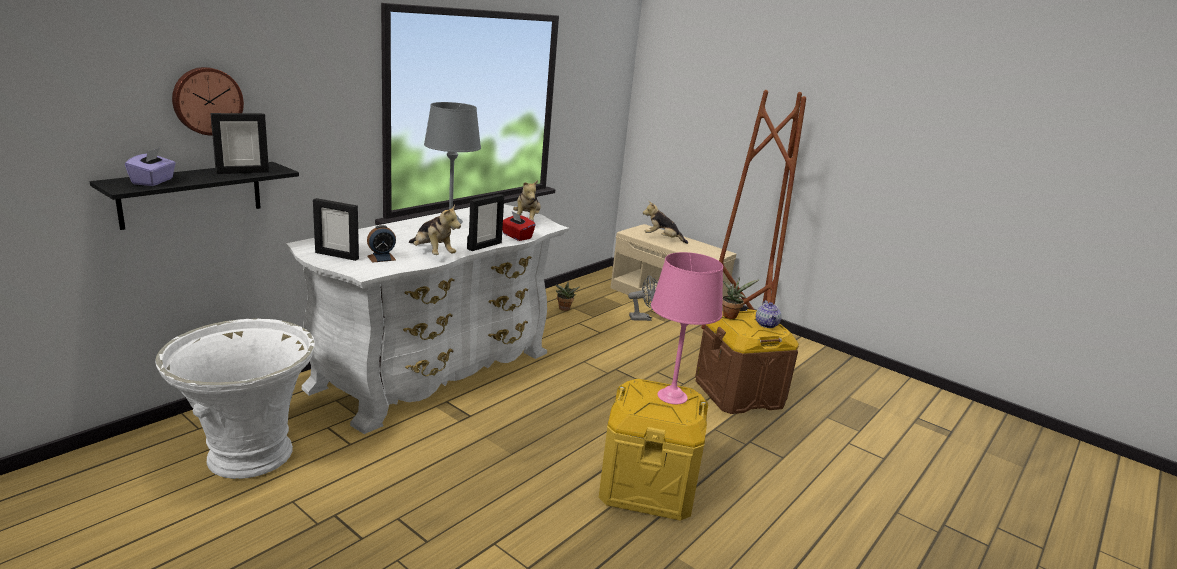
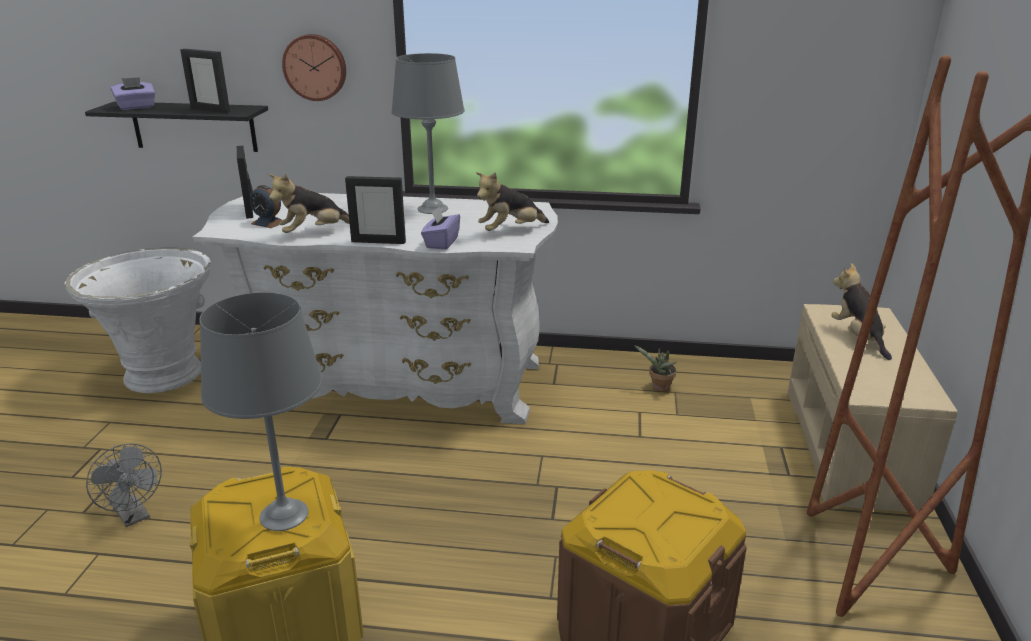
camera: 60 degrees right, 5 degrees up
(207, 101) = (199, 37): wall clock -> wall clock (315, 67)
(432, 254) = (313, 233): plush toy -> plush toy turned 45 degrees clockwise
(516, 236) = (441, 243): red tissue box -> purple tissue box
(643, 318) = (744, 451): grey fan -> grey fan (134, 516)
(672, 396) = (283, 515): pink table lamp -> grey table lamp
(731, 315) = (649, 484): potted plant -> none
(767, 324) = (672, 530): teapot -> none

